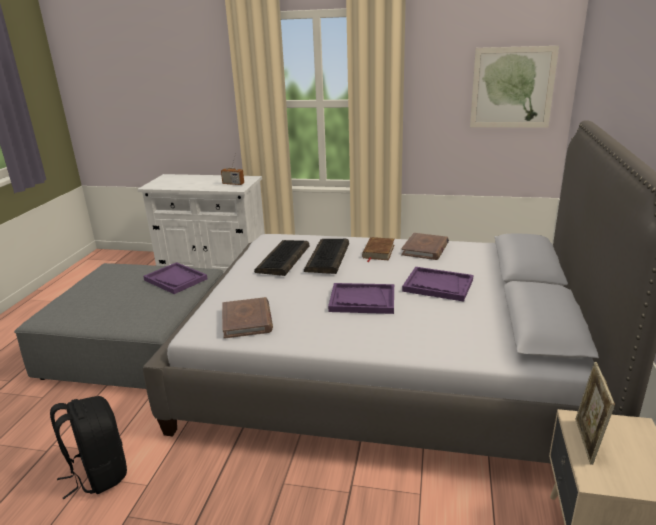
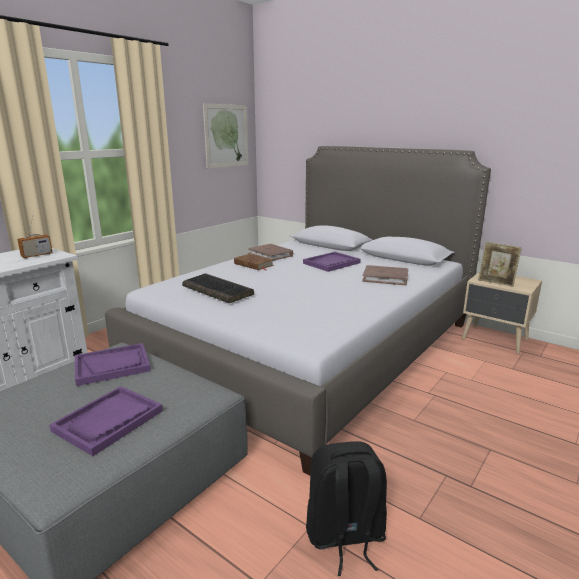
camera: 65 degrees left, 5 degrees down
(247, 320) = (317, 320): brown book -> brown book (385, 277)
(328, 257) = (241, 277): keyboard -> none
(362, 300) = (328, 282): purple tray -> purple tray (108, 421)

